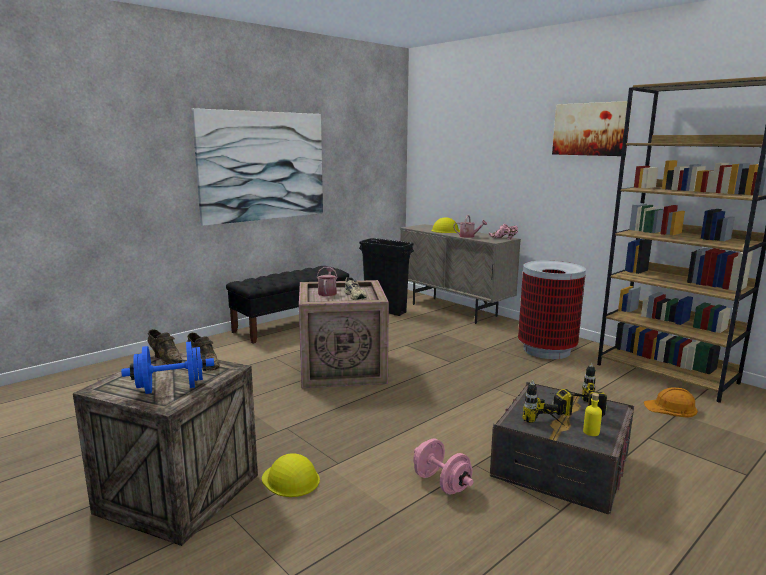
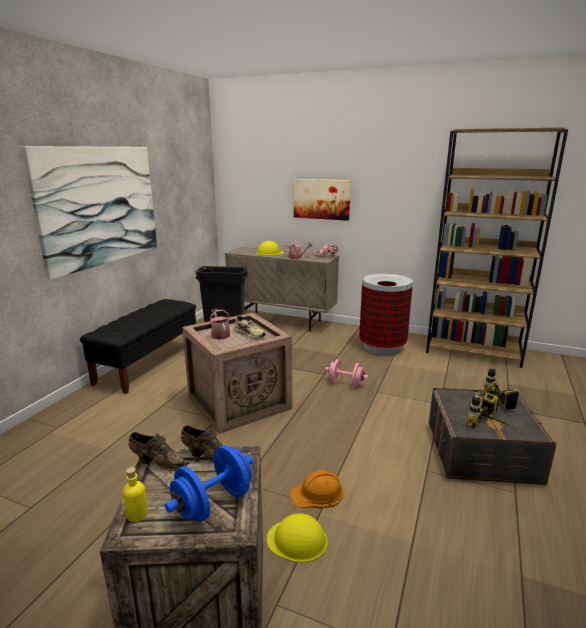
camera: 25 degrees left, 5 degrees up
(441, 483) = (419, 497): pink dumbbell -> pink dumbbell (345, 383)
(590, 129) = (398, 162): picture -> picture (321, 199)
(591, 432) = (519, 424): yellow bottle -> yellow bottle (137, 514)
(671, 408) = (500, 379): orange hard hat -> orange hard hat (317, 494)

